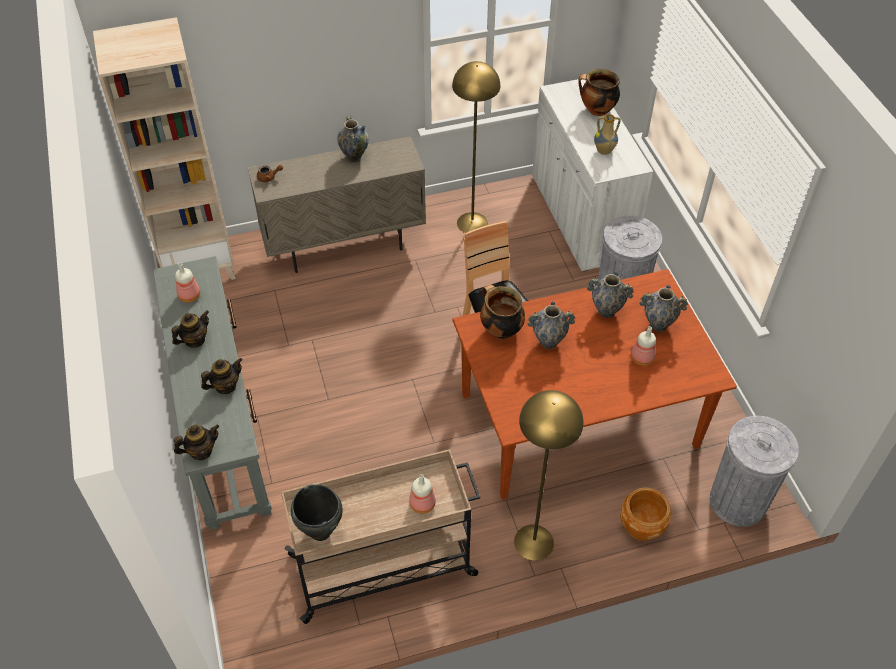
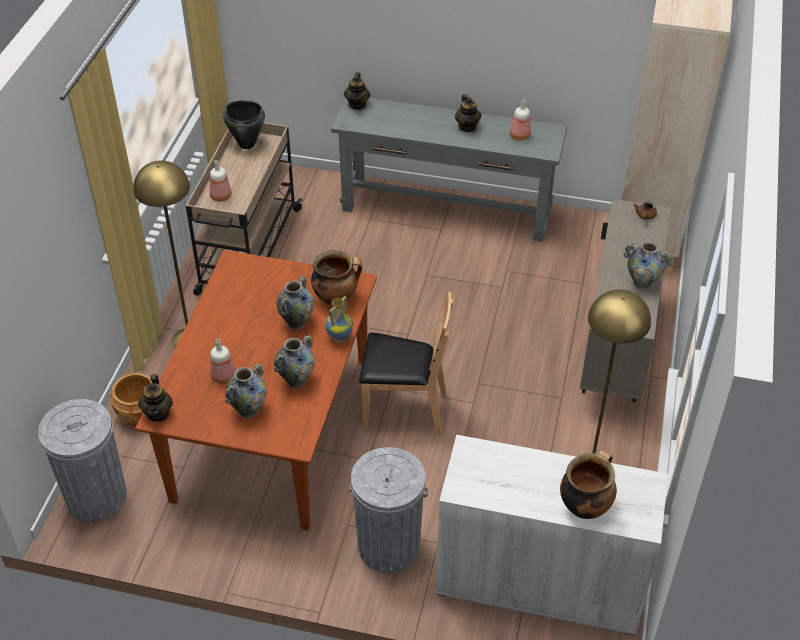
camera: 120 degrees right, 5 degrees down
(225, 386) = (407, 129): teapot -> teapot (158, 413)
(604, 151) = (504, 471): vase -> vase (339, 337)

